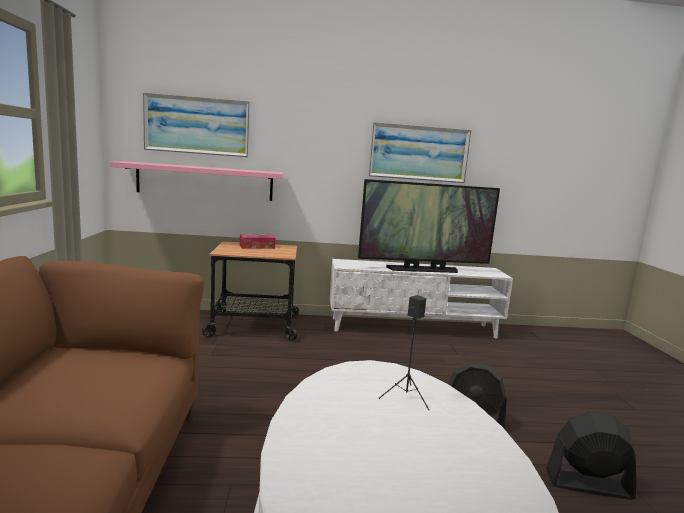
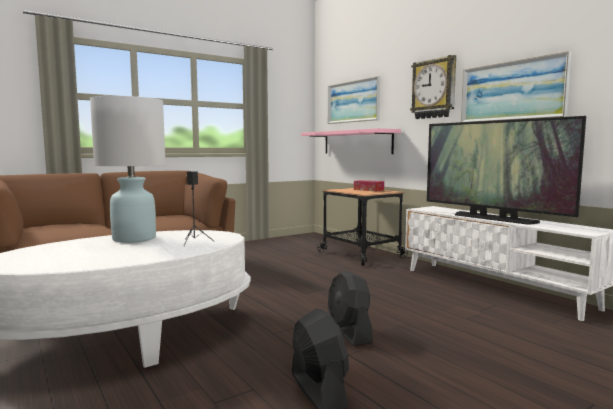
camera: 60 degrees right, 5 degrees down
(333, 134) = (434, 89): none -> wall clock
(333, 435) = (134, 238): none -> white table lamp

